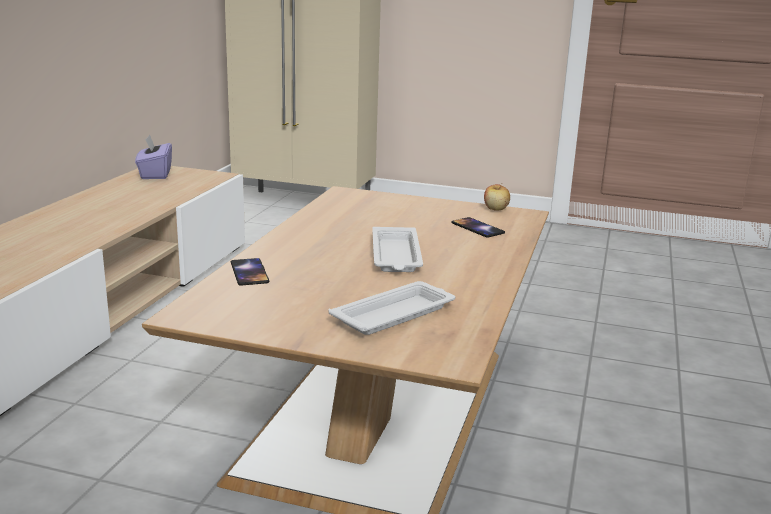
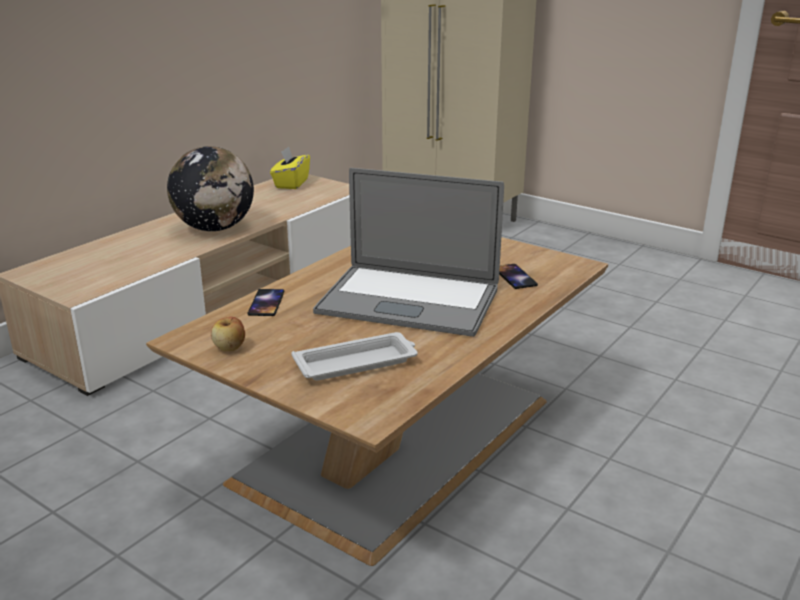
camera: 20 degrees right, 5 degrees up
(99, 220) = (215, 228): none -> globe
(155, 174) = (291, 183): purple tissue box -> yellow tissue box
(396, 256) = (408, 300): white tray -> laptop
(496, 209) = (553, 256): apple -> apple (229, 348)

